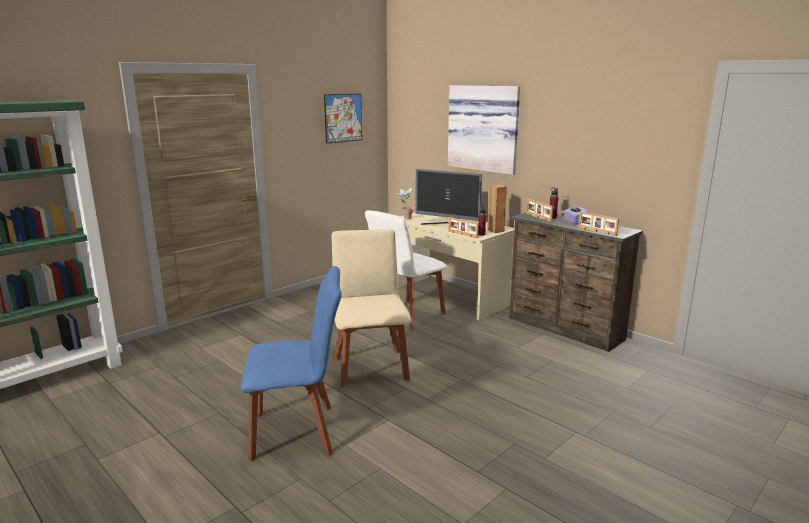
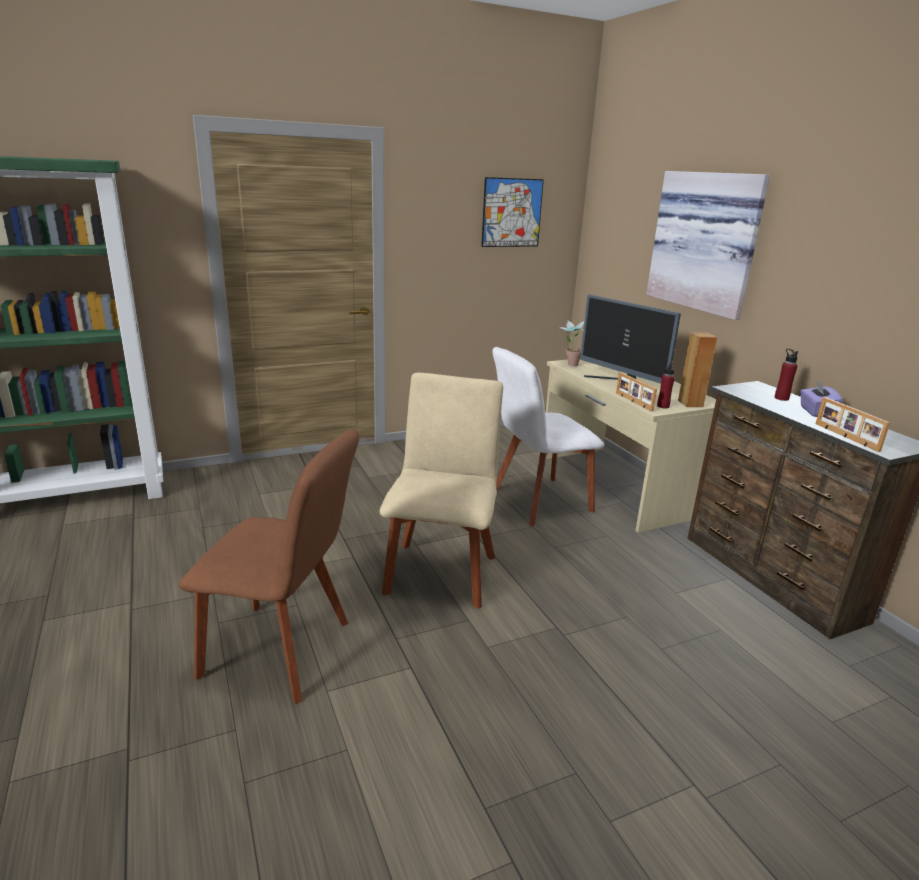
camera: 20 degrees right, 5 degrees up
(298, 432) = (283, 651): blue chair -> brown chair
(538, 217) = (755, 394): picture frame -> none

